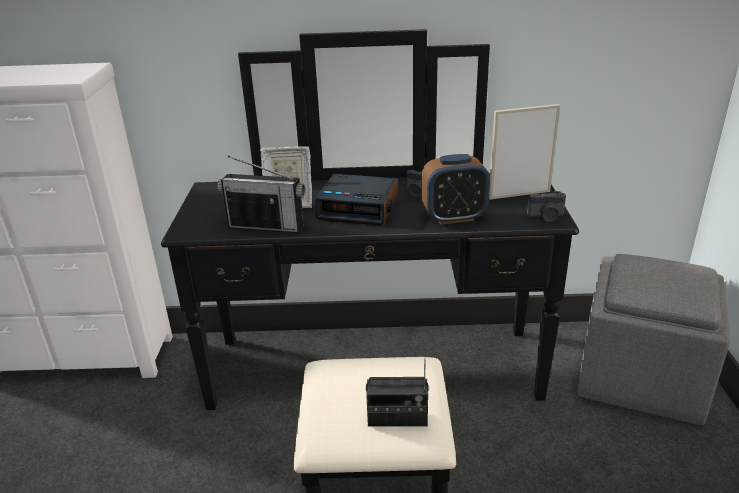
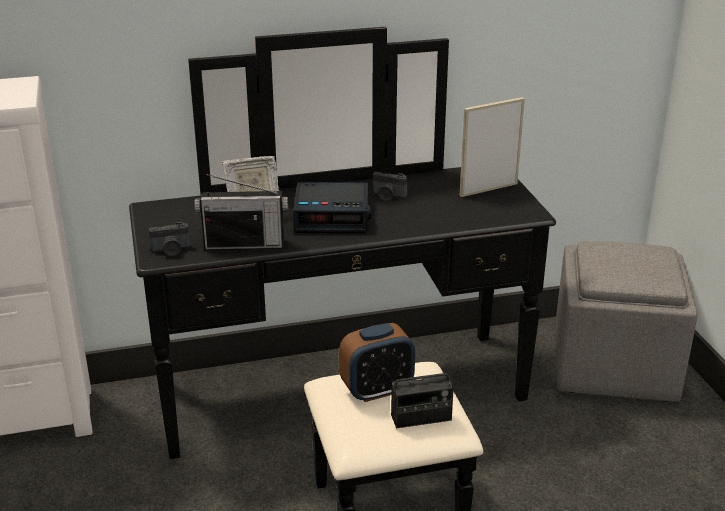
camera: 15 degrees left, 0 degrees up
(454, 217) = (433, 218): alarm clock -> alarm clock (377, 390)
(546, 217) = (522, 210): camera -> camera (171, 250)

